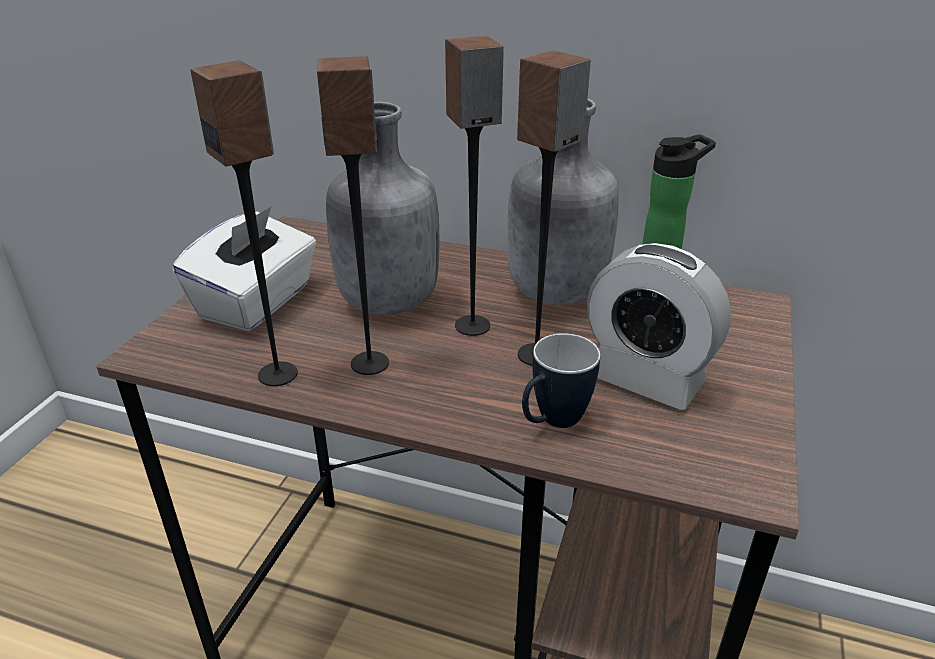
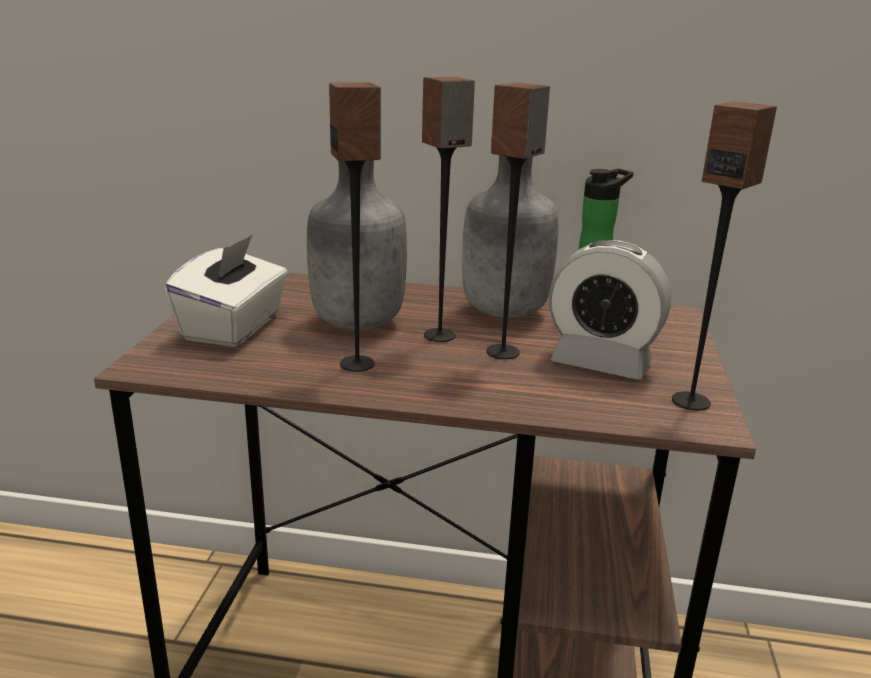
camera: 10 degrees left, 10 degrees down
(279, 374) = (275, 375): speaker -> speaker (691, 401)
(552, 422) = (533, 394): mug -> none

